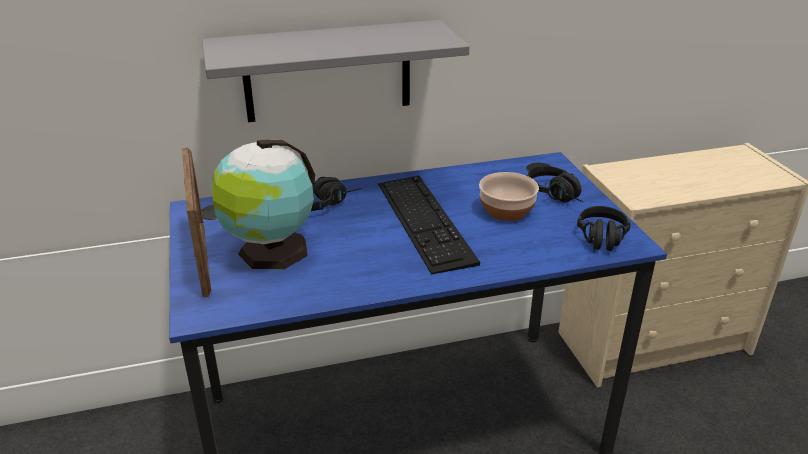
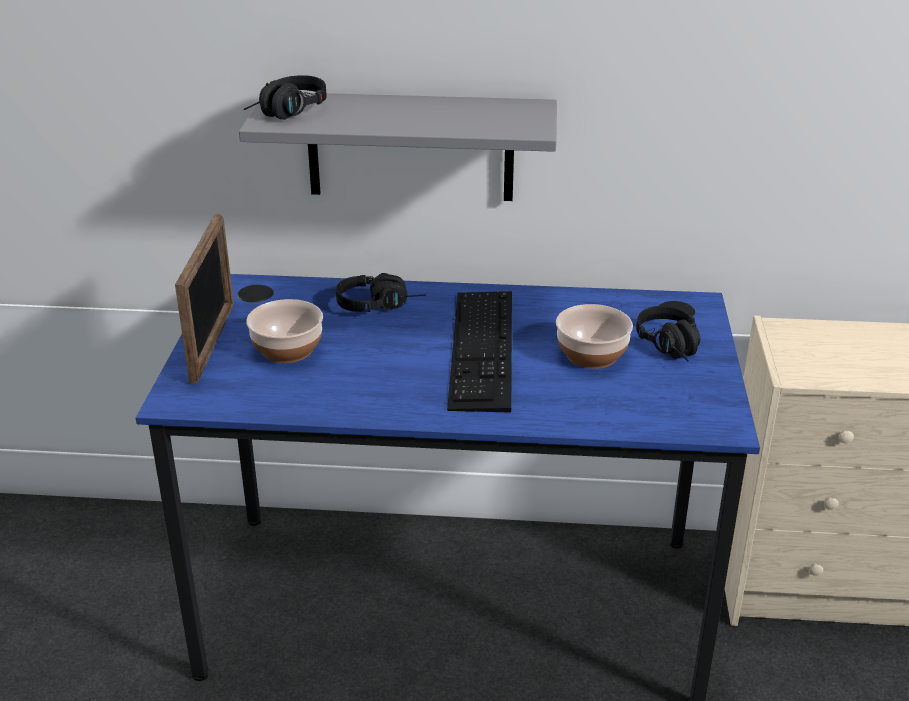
camera: 20 degrees right, 0 degrees up
(270, 252) = (287, 350): globe -> bowl
(602, 242) = (684, 416): black headphones -> black headphones (286, 113)

